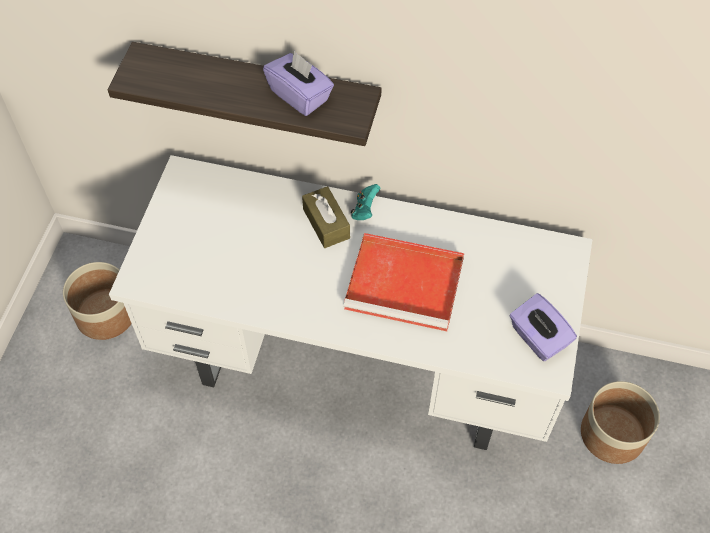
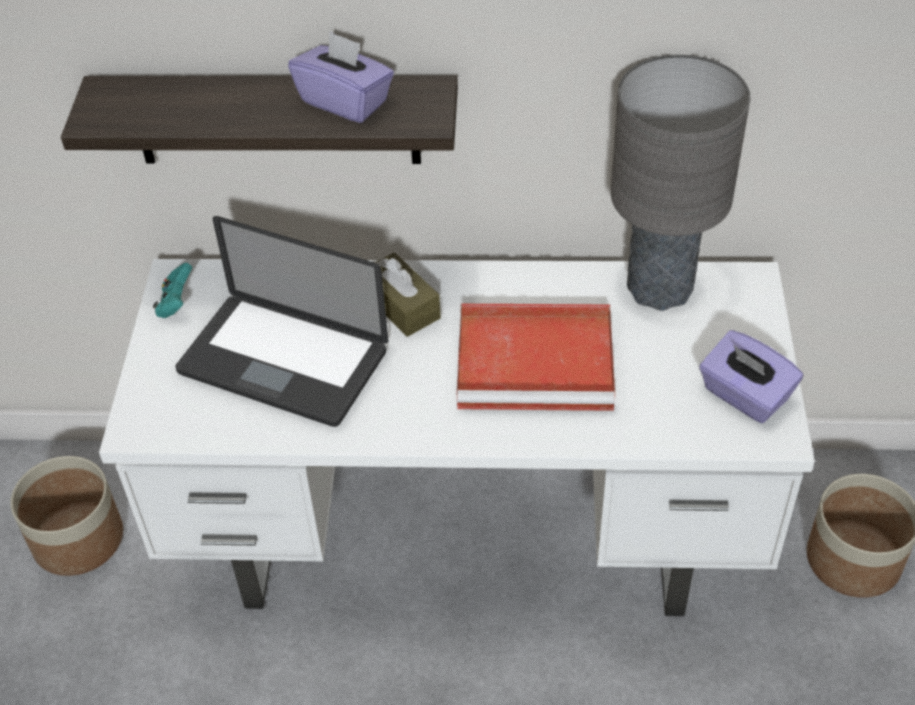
camera: 10 degrees left, 10 degrees down
(239, 251) = (283, 362): none -> laptop
(365, 210) = (452, 280): turquoise game controller -> turquoise game controller (176, 304)
(503, 244) = (658, 288): none -> grey table lamp

